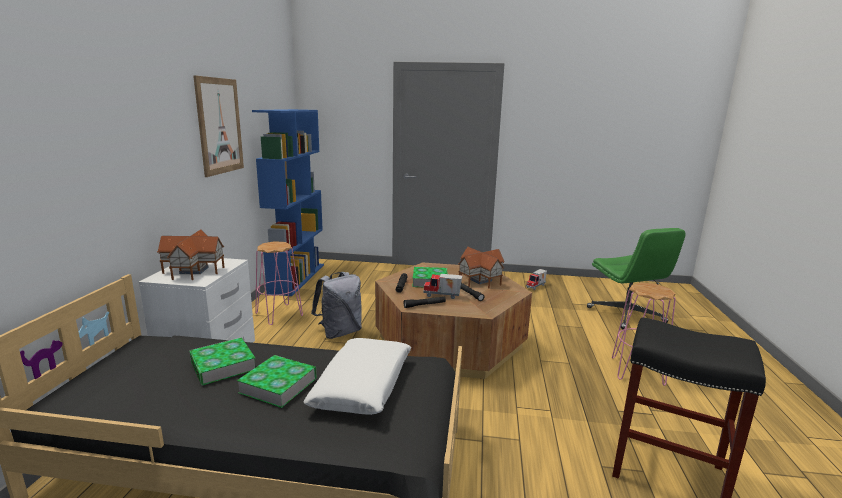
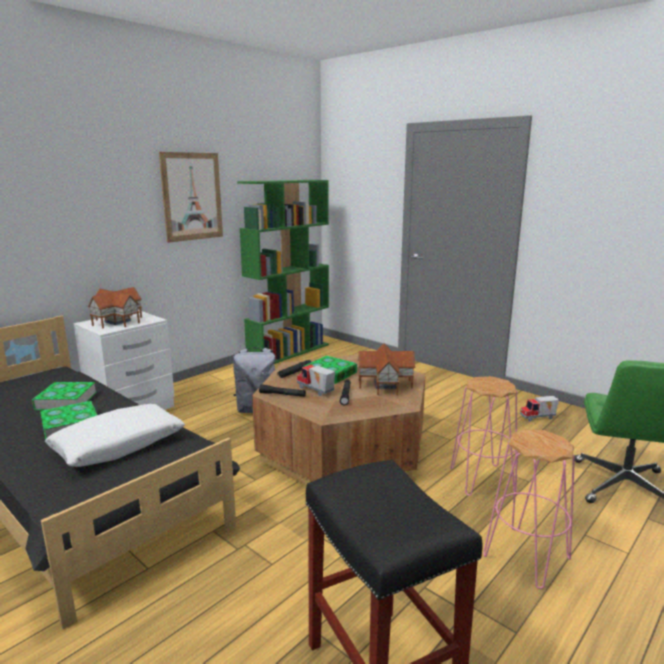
camera: 35 degrees right, 0 degrees up
(279, 314) = (232, 381): pink stool -> pink stool (482, 479)
(297, 278) = (289, 352): blue bookcase -> green bookcase

